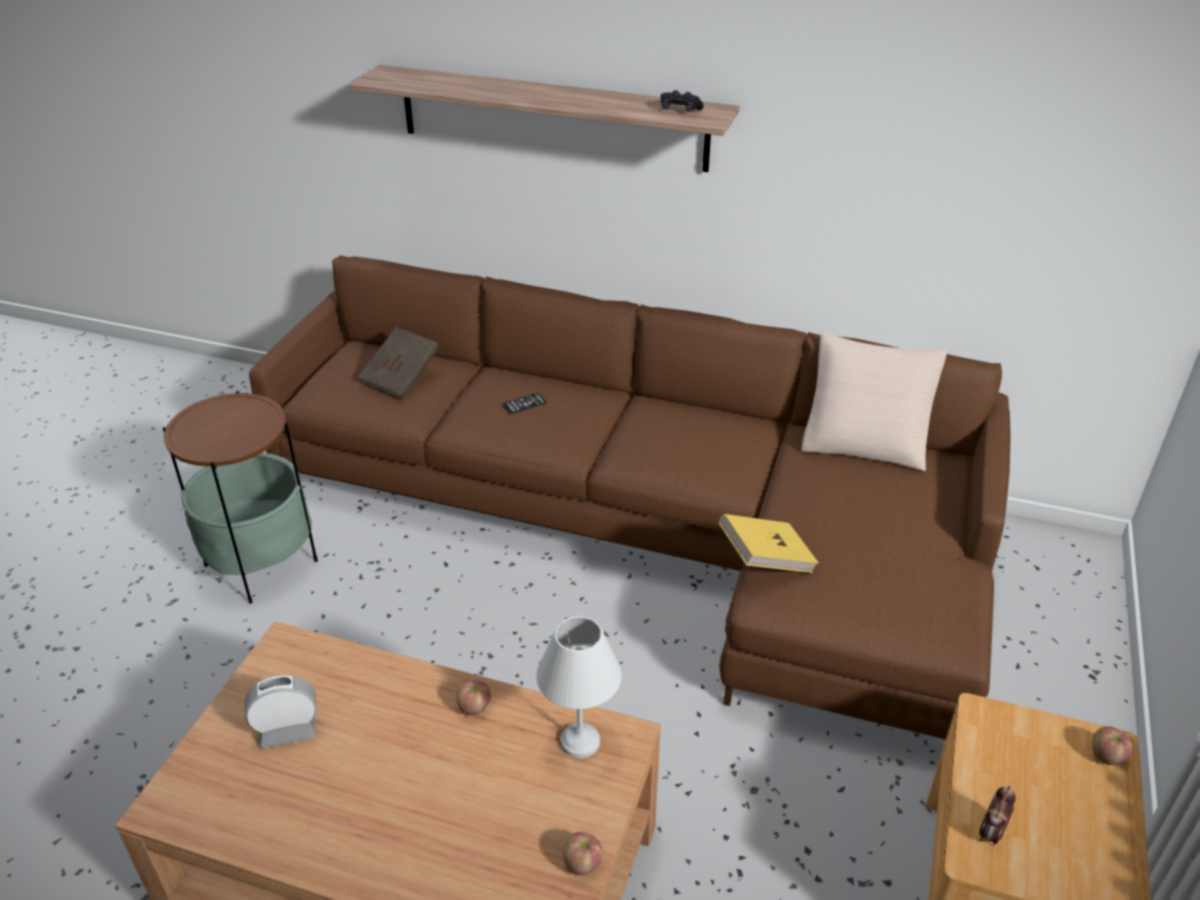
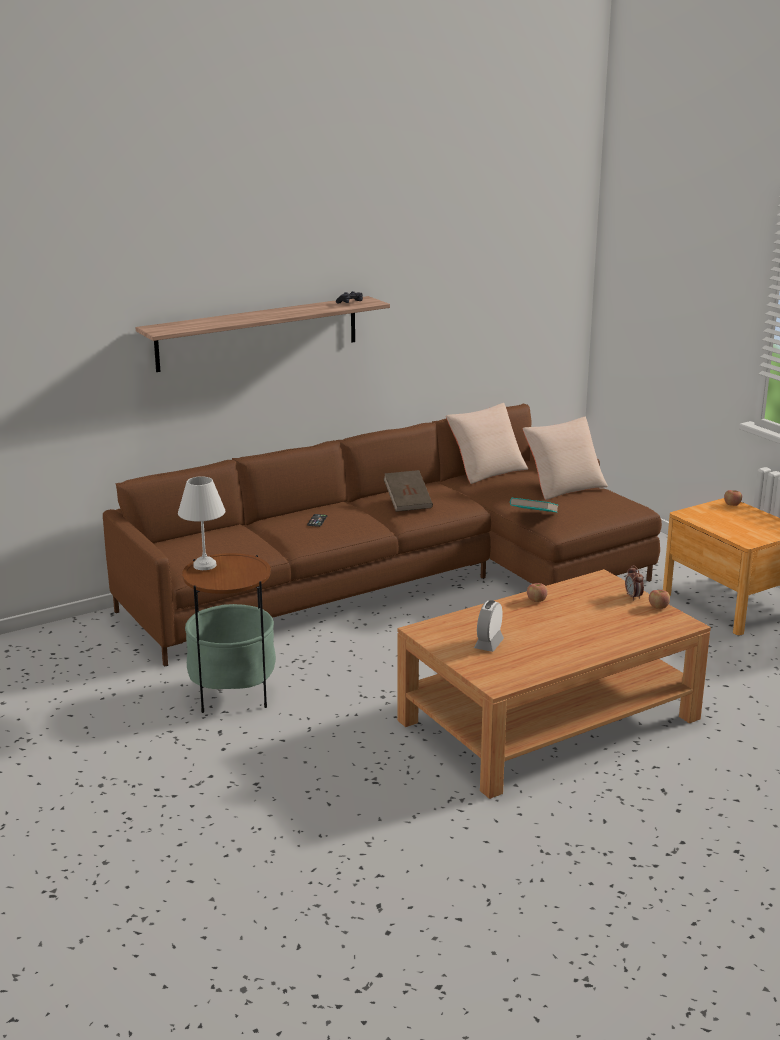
camera: 50 degrees left, 15 degrees down
(401, 378) = (226, 540): brown book -> brown book (408, 502)
(579, 743) = (591, 587): white table lamp -> white table lamp (205, 566)
(765, 559) = (533, 517): yellow book -> turquoise book
(912, 532) = (564, 486): none -> beige pillow
(991, 833) = (740, 535): alarm clock -> alarm clock (633, 597)

